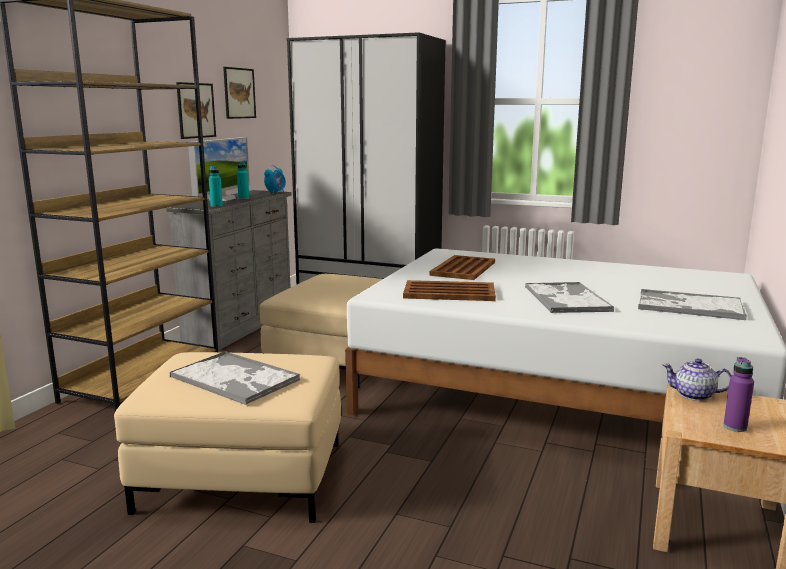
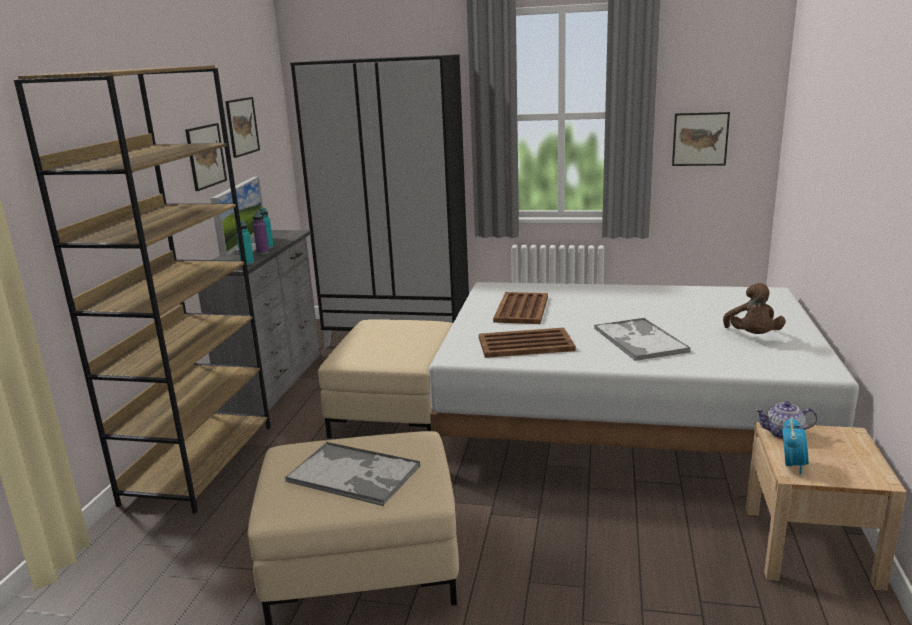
camera: 10 degrees left, 5 degrees up
(275, 192) = (295, 233): alarm clock -> alarm clock (792, 465)
(676, 128) = (700, 139): none -> picture
(688, 306) = (752, 336): tray -> brown plush toy
(735, 427) = (830, 465): purple bottle -> purple bottle (263, 252)

